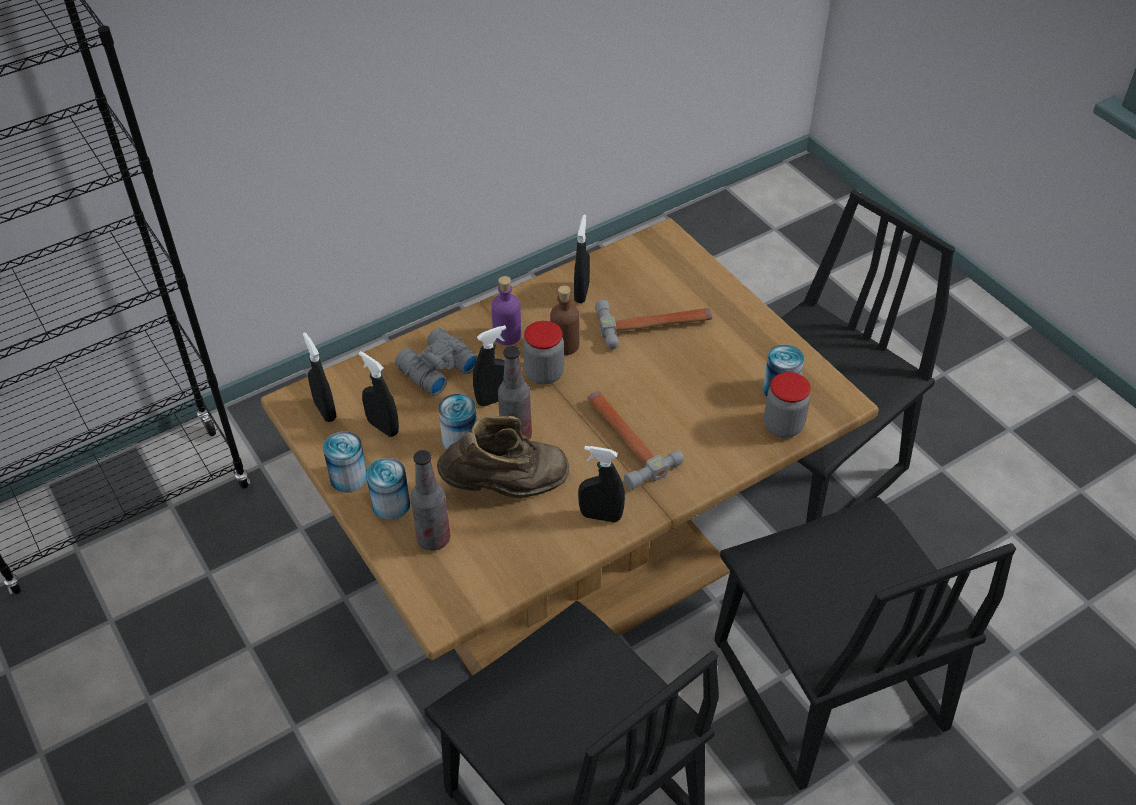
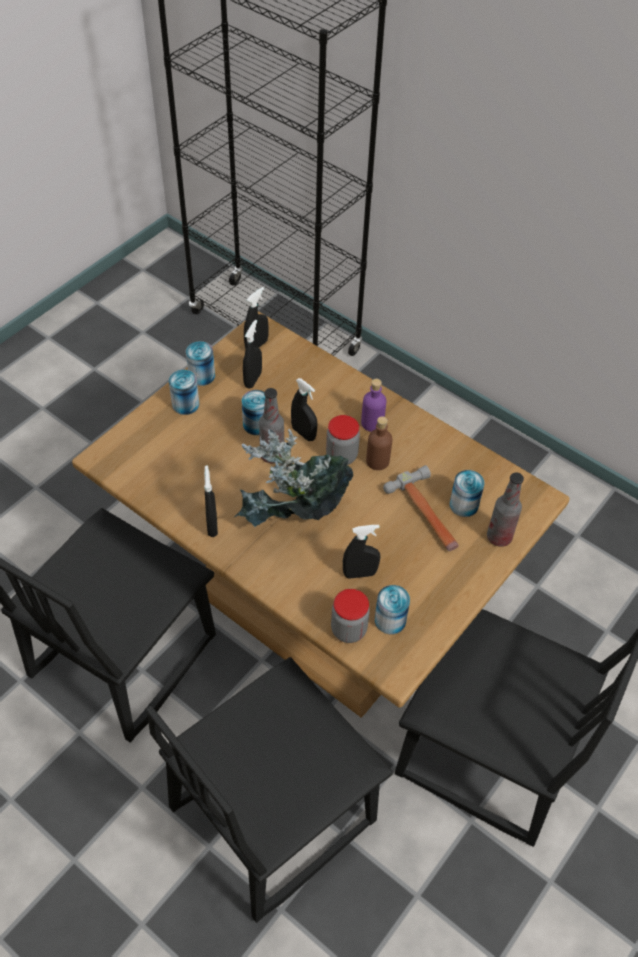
camera: 70 degrees right, 5 degrees up
(433, 539) = (163, 435): bottle -> bottle (499, 537)
(435, 369) = (319, 391): grey binoculars -> none
(507, 488) = (220, 463): brown boot -> none
(581, 292) = (442, 457): black spray bottle -> black spray bottle (360, 573)
(624, 439) = (293, 522): hammer -> potted plant
(652, 294) = (464, 505): none -> can

